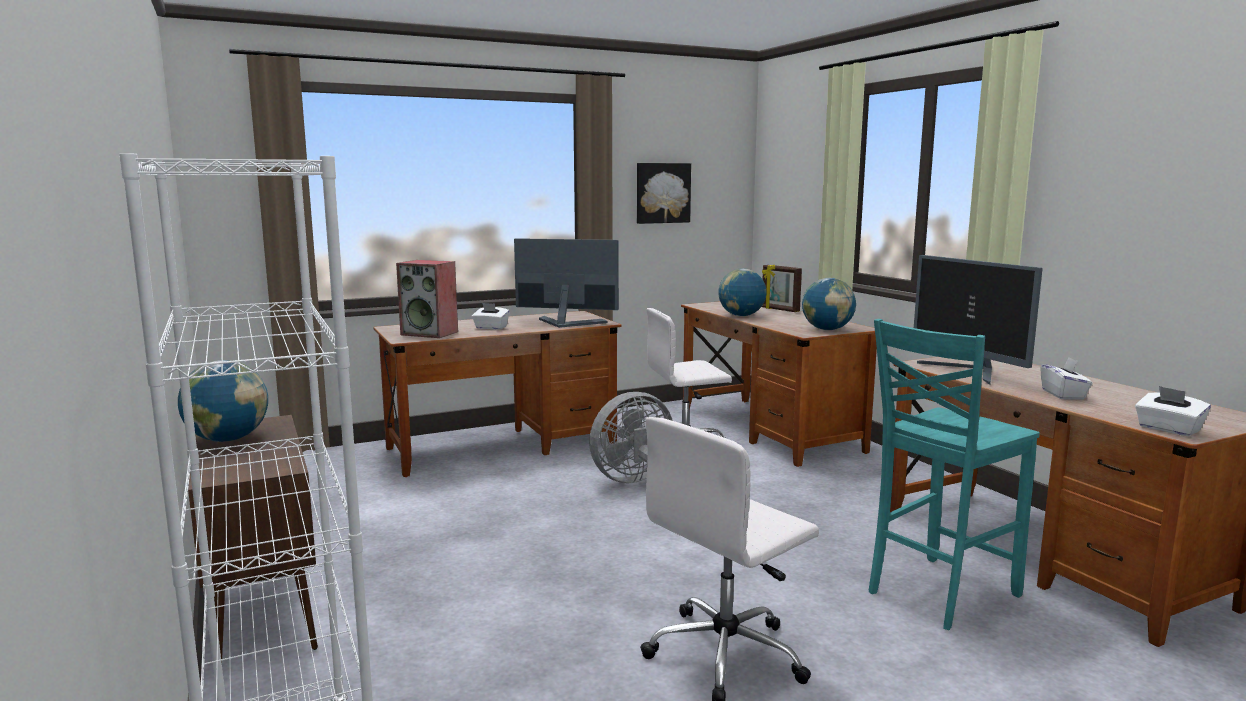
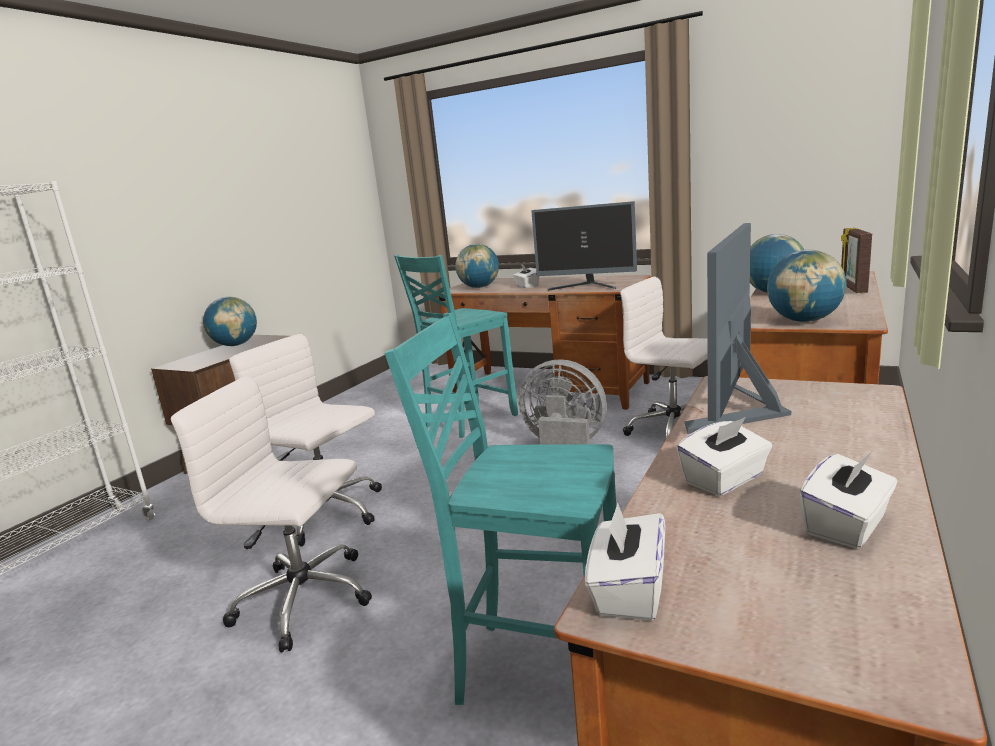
camera: 55 degrees right, 5 degrees up
(430, 333) = (479, 287): speaker -> globe
(489, 491) = (468, 421): none -> turquoise chair
(565, 323) = (587, 287): monitor -> monitor turned 135 degrees clockwise
(567, 604) = (330, 514): none -> white office chair
(662, 193) = (765, 143): picture -> none
(1134, 395) = (847, 525): none -> white tissue box

